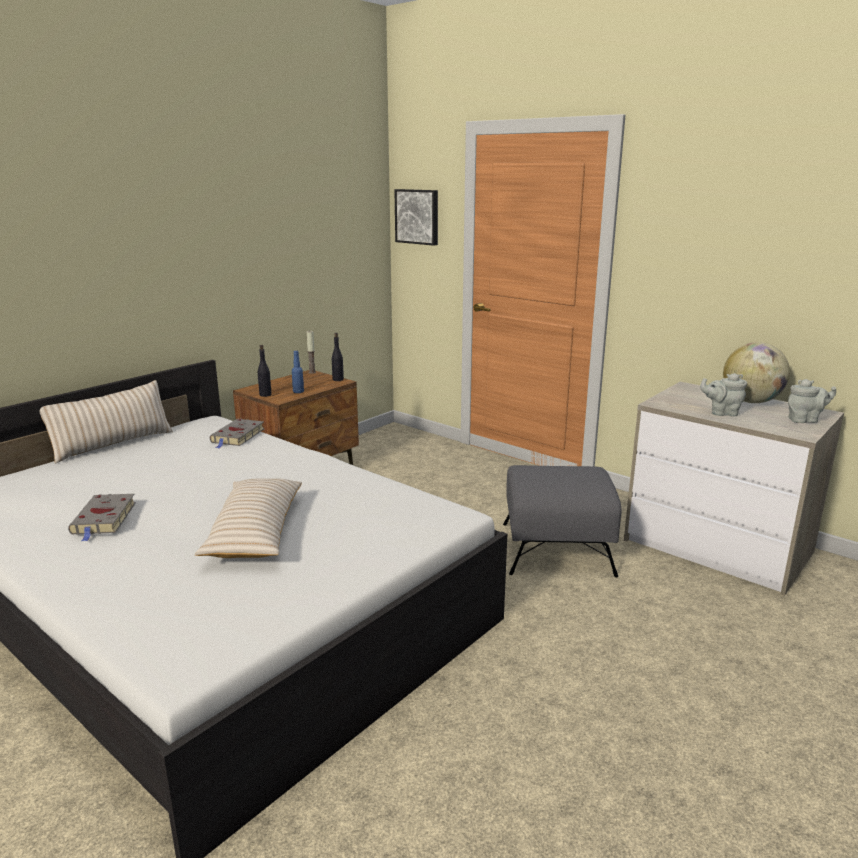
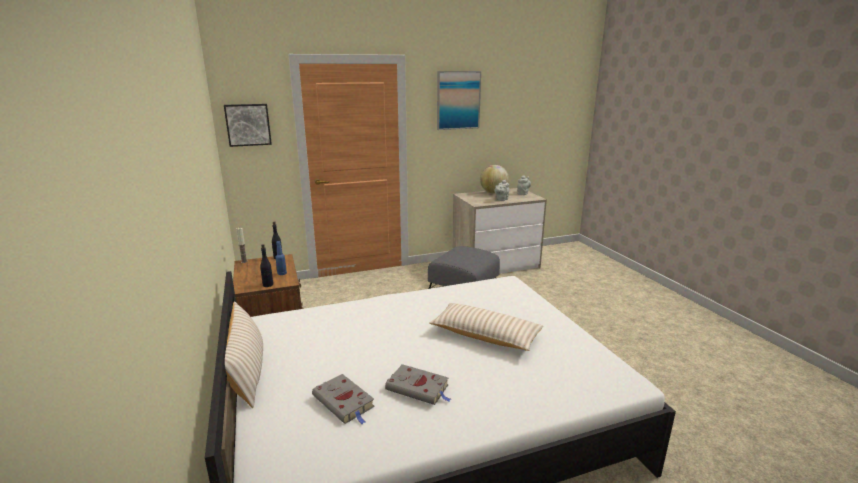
camera: 60 degrees left, 0 degrees up
(237, 436) = (313, 316): grey book -> grey book (344, 402)
(717, 201) = (458, 100): none -> picture

